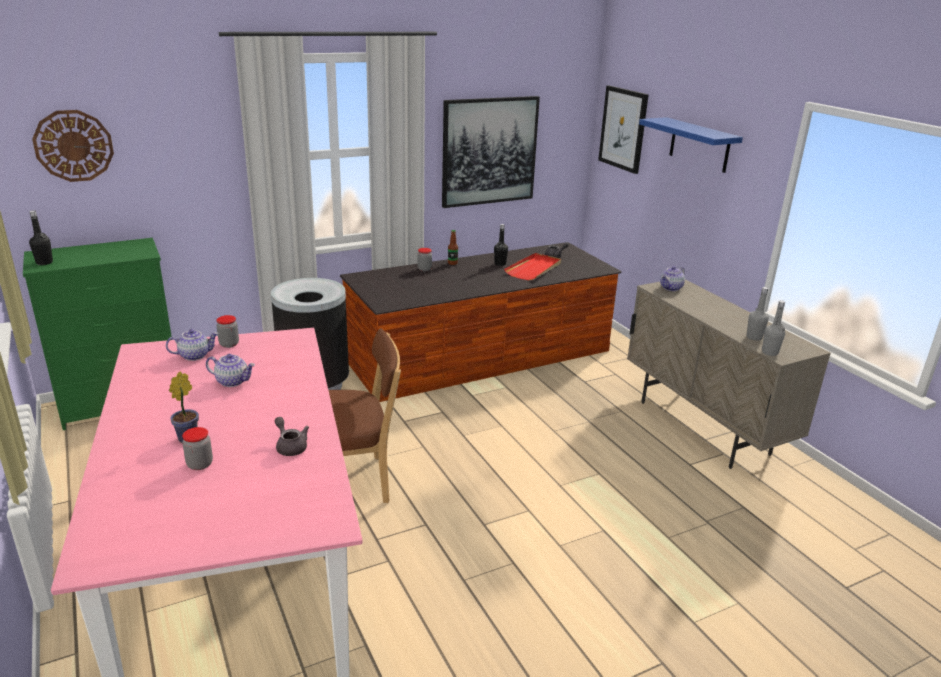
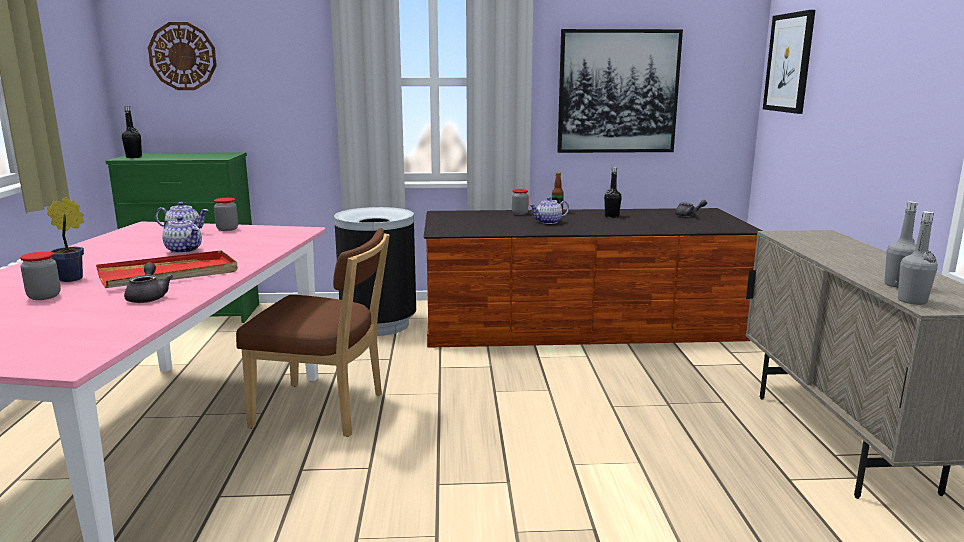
camera: 25 degrees right, 10 degrees down
(534, 269) = (649, 222): red tray -> red tray (169, 274)
(671, 288) = (806, 236): teapot -> teapot (548, 222)
(699, 145) = (869, 52): blue shelf -> none

